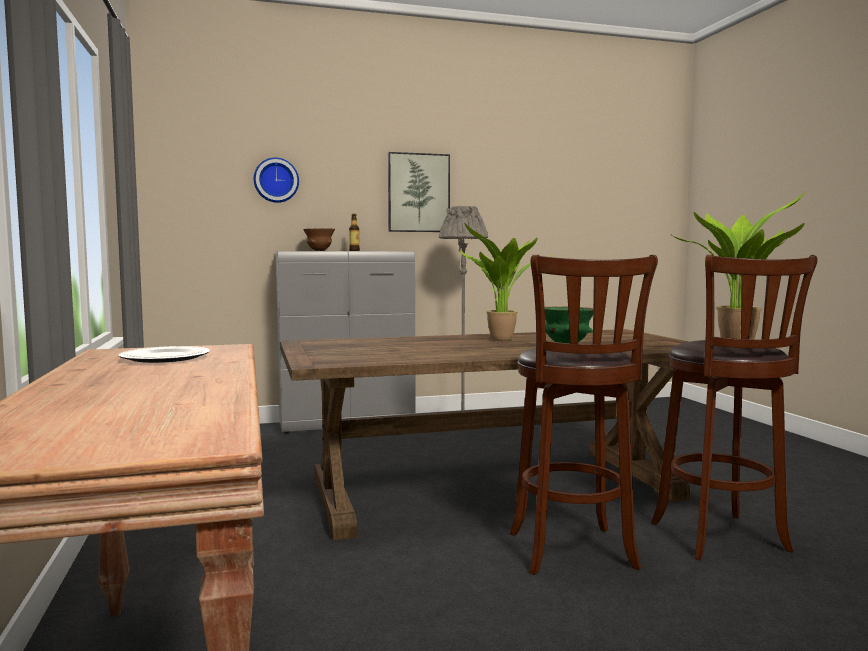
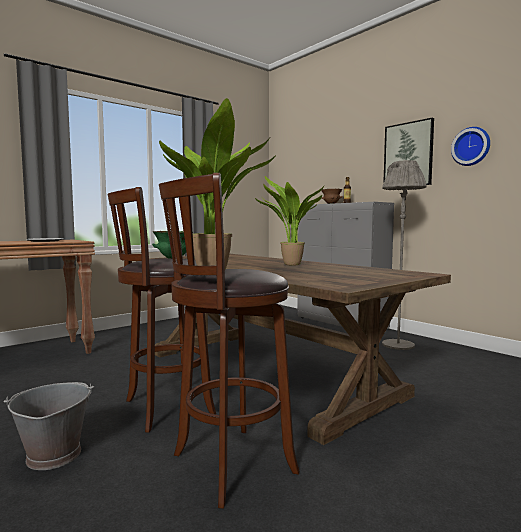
camera: 65 degrees right, 0 degrees up
(276, 180) = (323, 160): wall clock -> wall clock (471, 146)
(689, 629) = (53, 455): none -> grey bucket

